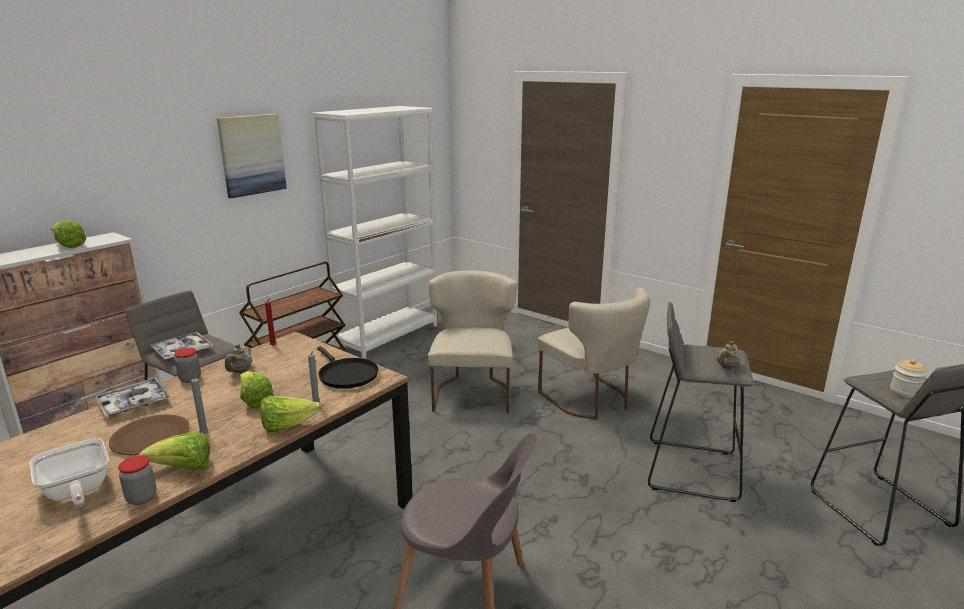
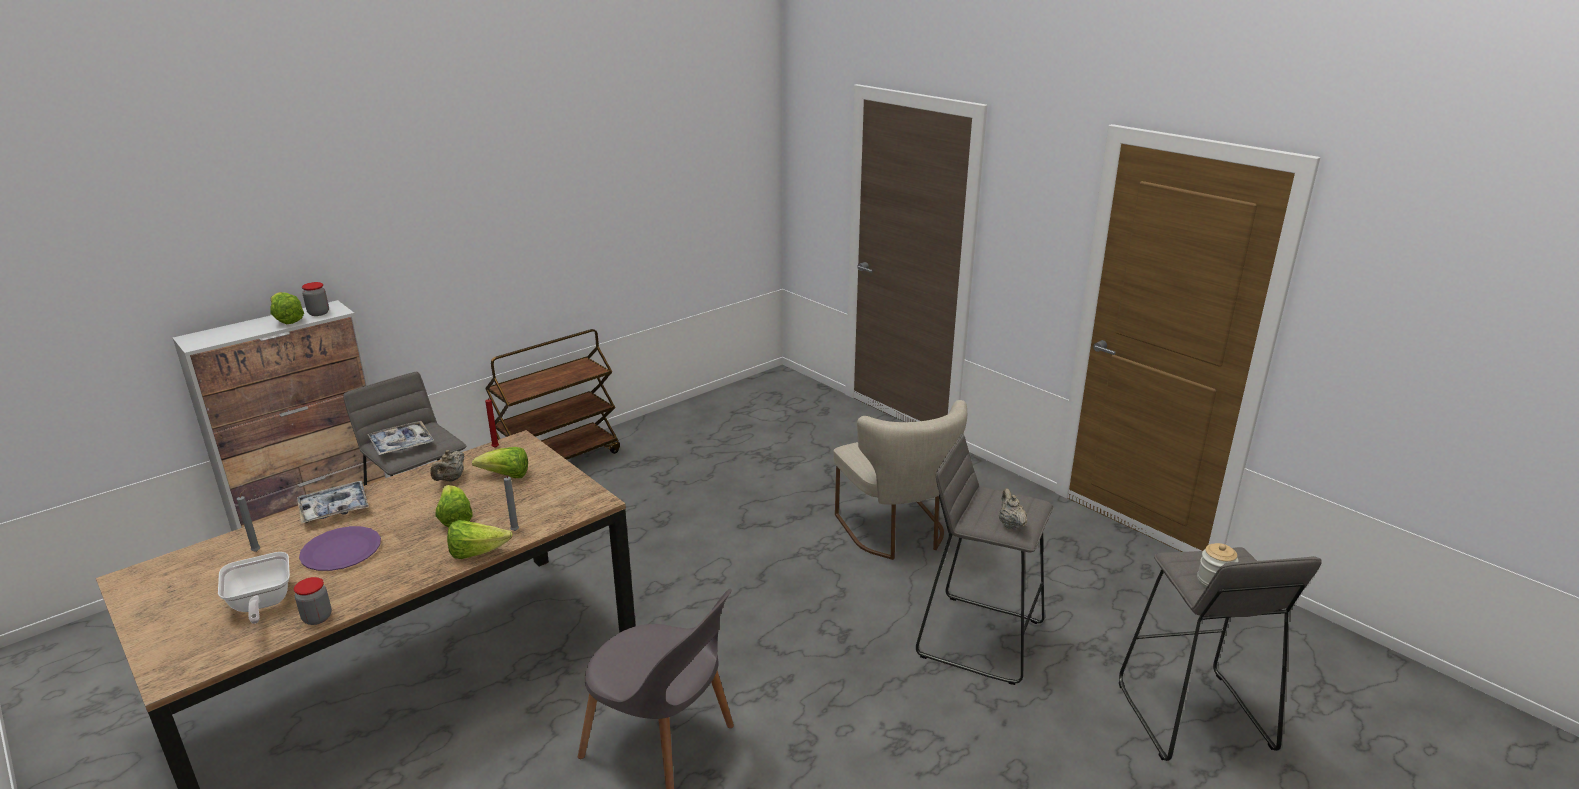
camera: 10 degrees right, 5 degrees up
(151, 436) = (341, 550): brown plate -> purple plate
(183, 468) = (363, 590): lettuce -> lettuce (506, 476)
(190, 379) = (397, 484): jar -> jar (318, 313)
(205, 433) = (394, 552): grey candle -> grey candle (258, 551)
(252, 155) = (503, 202): picture -> none
(346, 375) = (560, 495): black frying pan -> none
(388, 336) = (678, 418): white bookcase -> none
(472, 392) = (754, 507): beige chair -> none
(726, 367) = (1010, 524): beige teapot -> beige teapot turned 120 degrees clockwise

